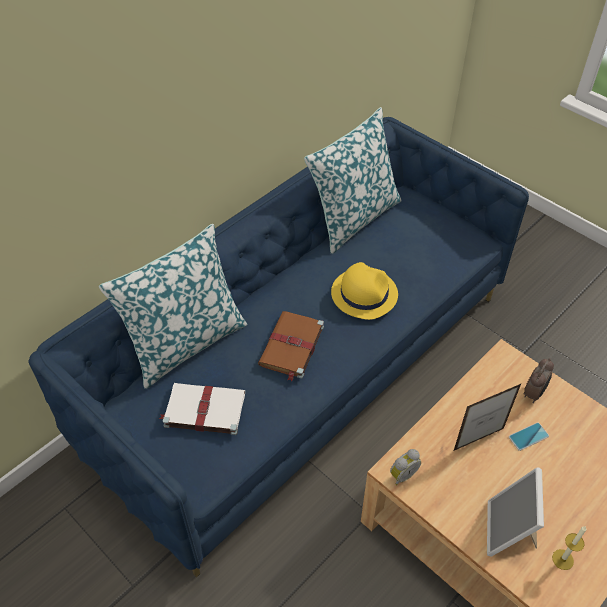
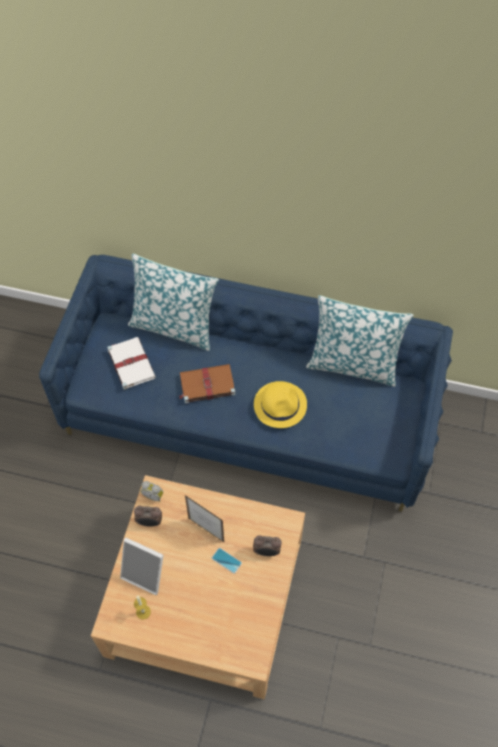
camera: 60 degrees right, 10 degrees up
(438, 496) = (149, 522): none -> alarm clock
(509, 532) = (146, 573): picture frame -> picture frame turned 135 degrees counterclockwise

